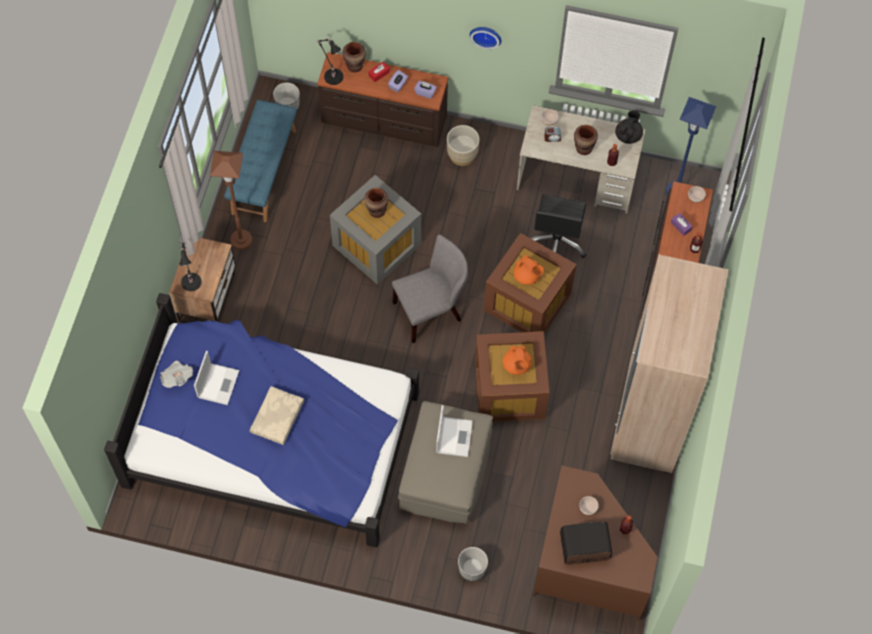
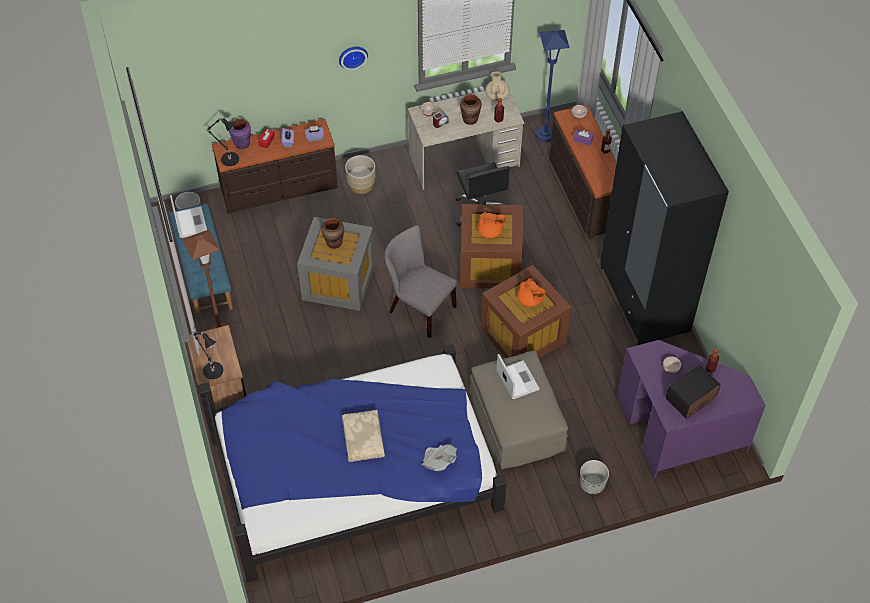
camera: 30 degrees left, 10 degrees down
(177, 377) = (252, 452): newspaper -> newspaper (438, 461)
(218, 383) = (292, 438): laptop -> laptop (190, 222)
(354, 66) = (242, 144): brown vase -> purple vase
(431, 310) = (418, 308): grey chair -> grey chair turned 90 degrees counterclockwise
(586, 565) = (678, 432): brown desk -> purple desk
(628, 135) = (497, 96): black teapot -> beige teapot
(650, 416) = (644, 299): beige wardrobe -> black wardrobe

